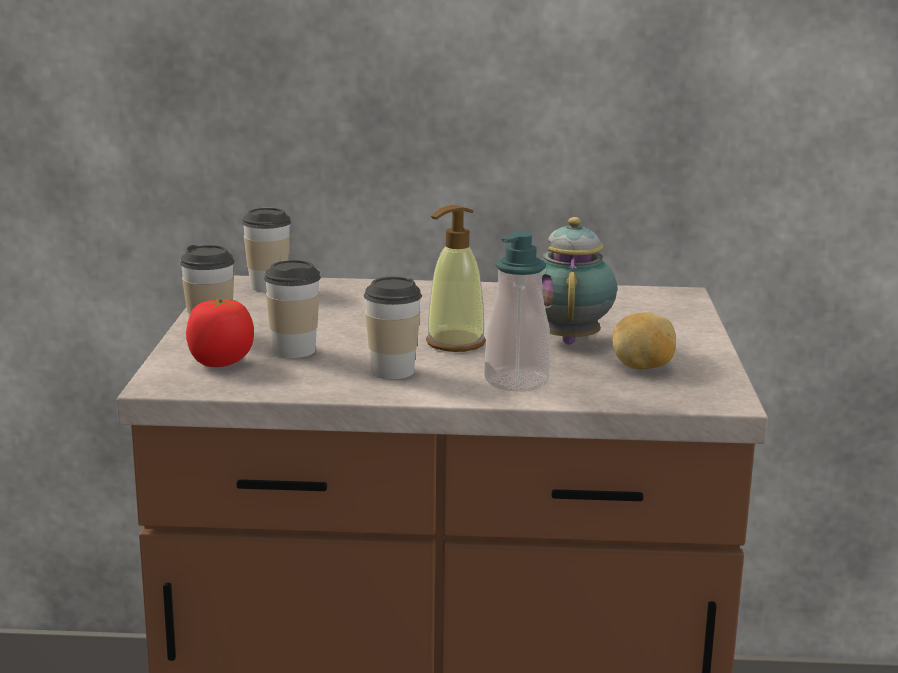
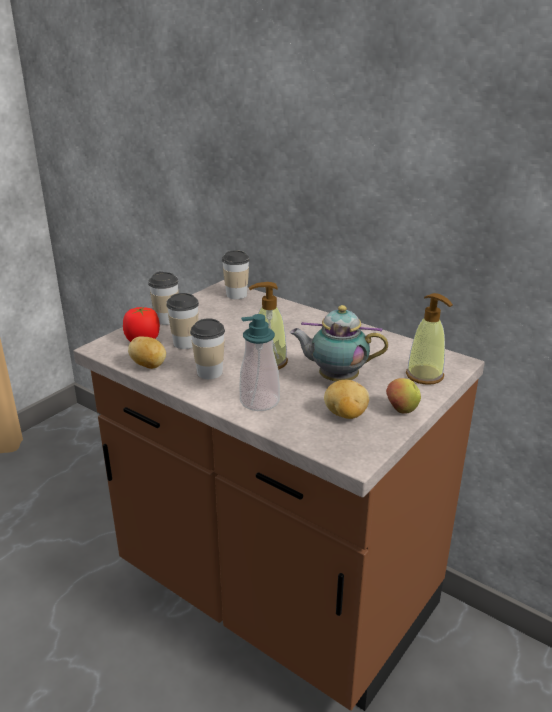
camera: 35 degrees right, 10 degrees up
(287, 385) = (149, 366): none -> potato
(570, 339) = (335, 379): teapot -> teapot turned 120 degrees counterclockwise
(667, 313) = (425, 376): none -> soap dispenser
(697, 348) = (401, 410): none -> apple

